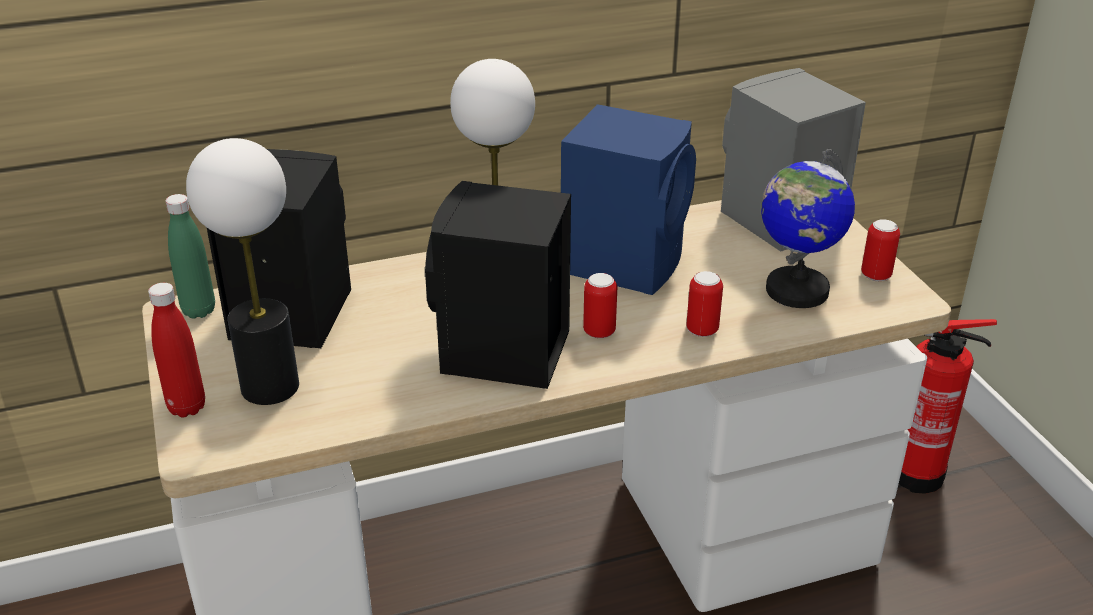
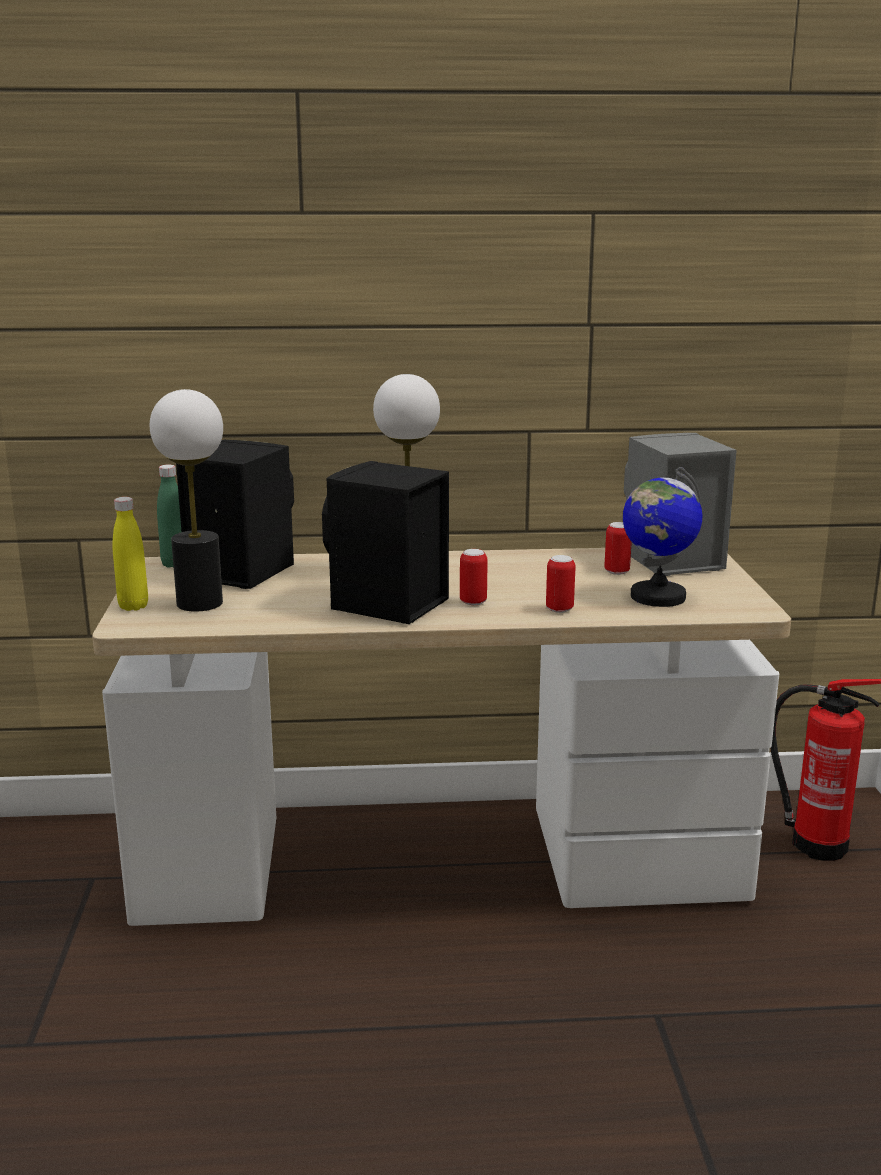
camera: 15 degrees right, 15 degrees down
(187, 407) = (133, 606): red bottle -> yellow bottle
(625, 261) = (522, 570): blue speaker -> none
(875, 275) = (735, 595): can -> can (616, 571)

